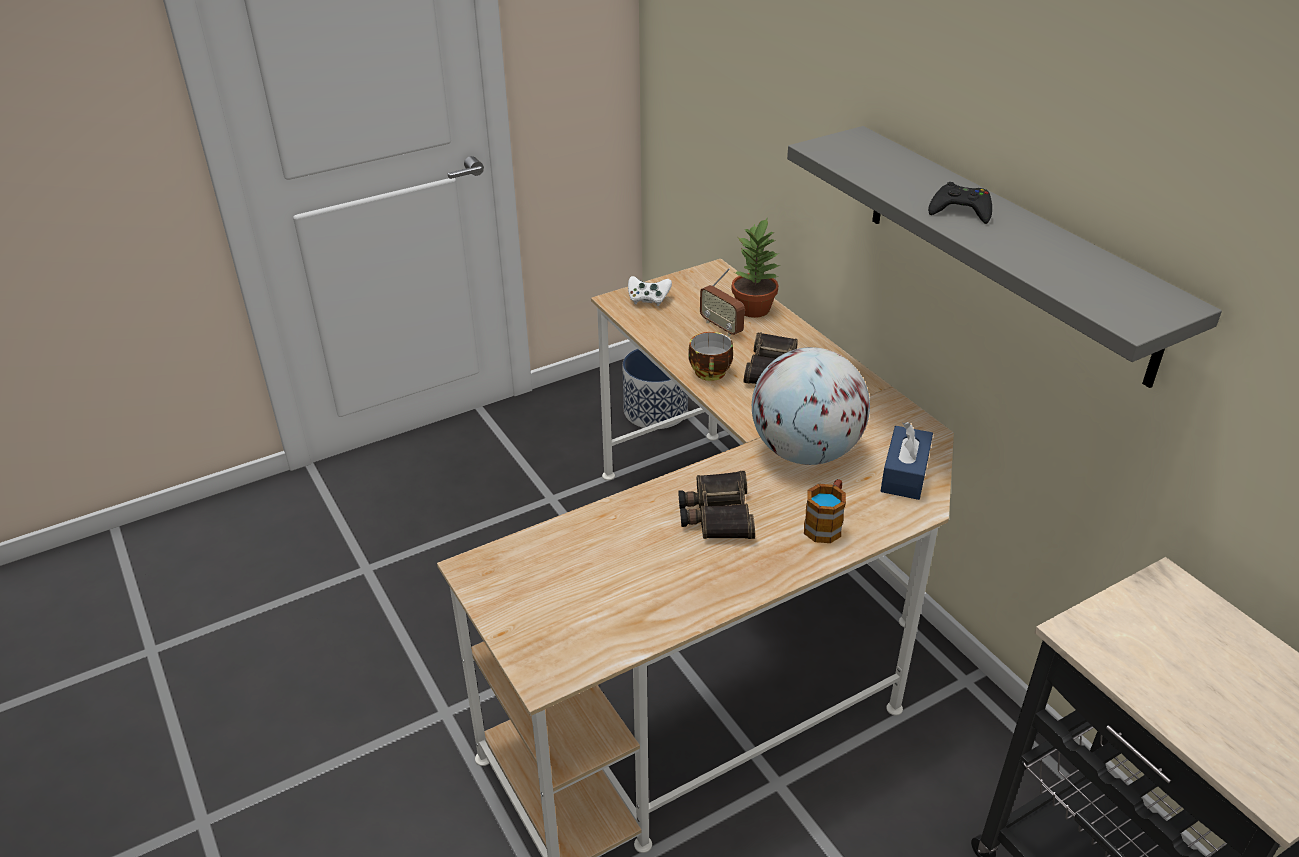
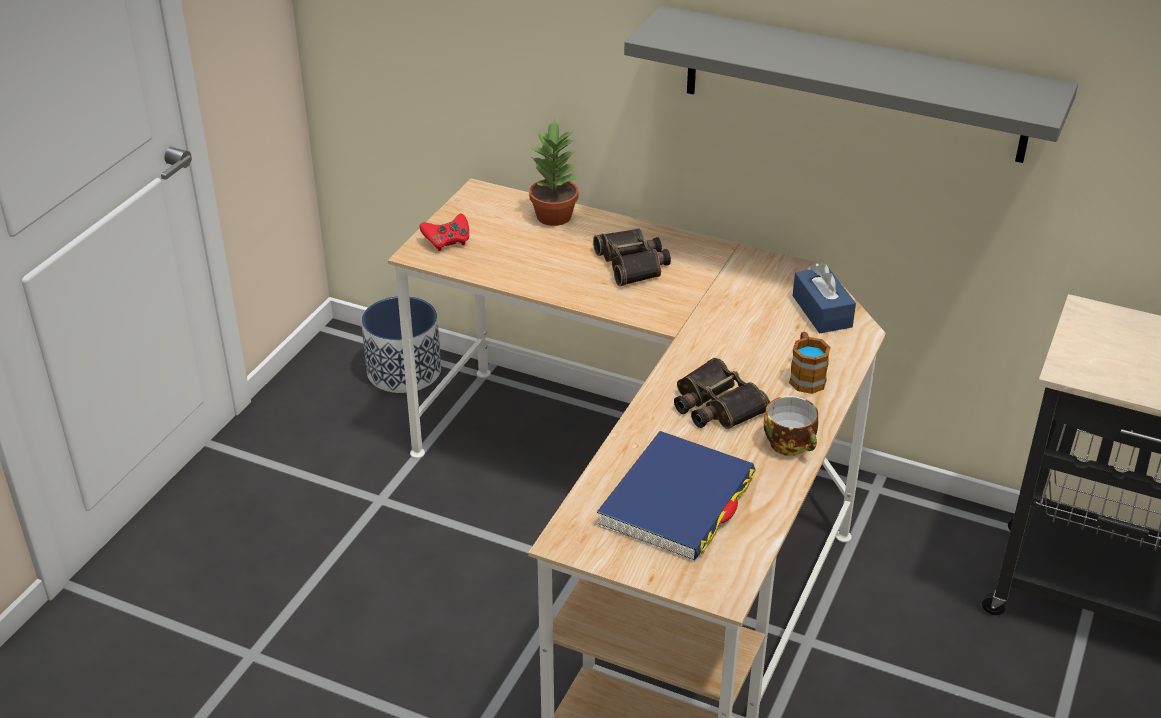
camera: 35 degrees left, 0 degrees up
(594, 579) = (677, 501): none -> blue book
(648, 300) = (447, 242): white game controller -> red game controller
(711, 373) = (581, 289): cup -> cup (791, 445)
(721, 327) = (544, 243): radio -> none
(805, 452) = (730, 325): globe -> none
(961, 210) = (829, 60): black game controller -> none

